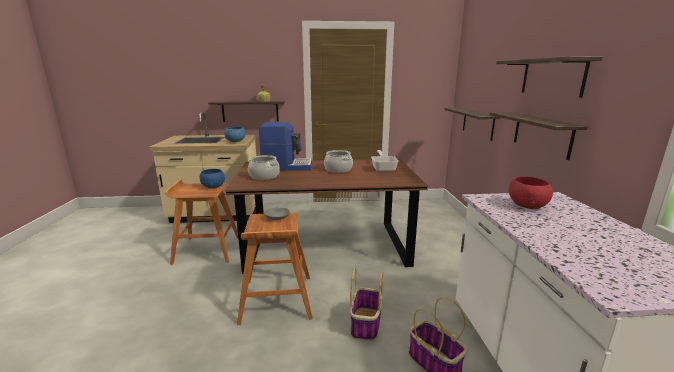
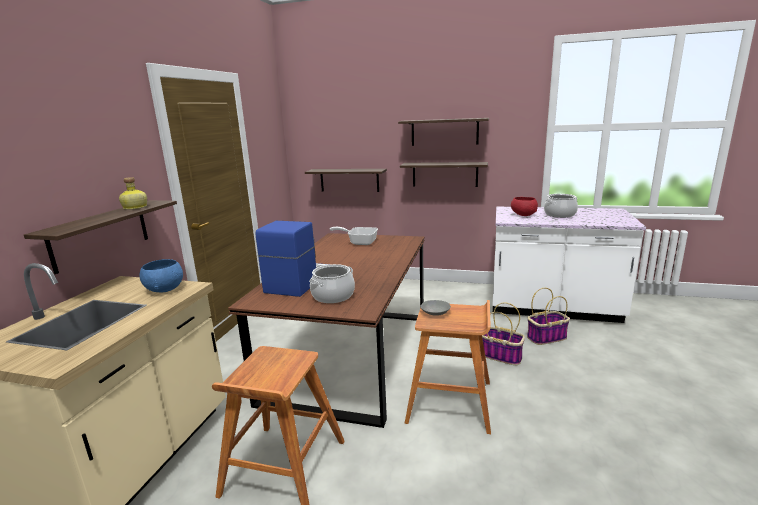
camera: 70 degrees left, 0 degrees up
(213, 186) = (272, 356): blue bowl -> none
(338, 170) = (343, 259): cooking pot -> cooking pot (560, 215)

